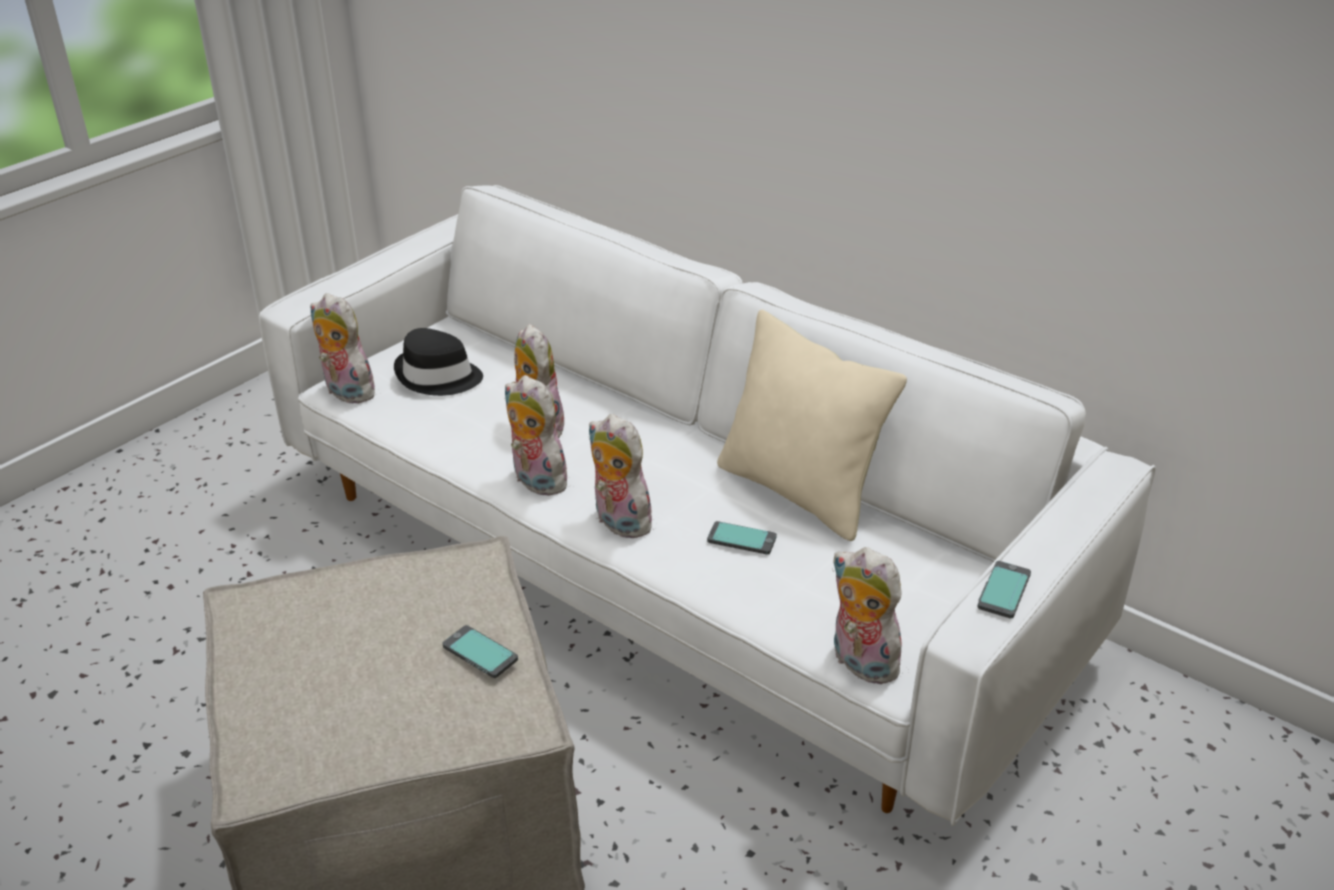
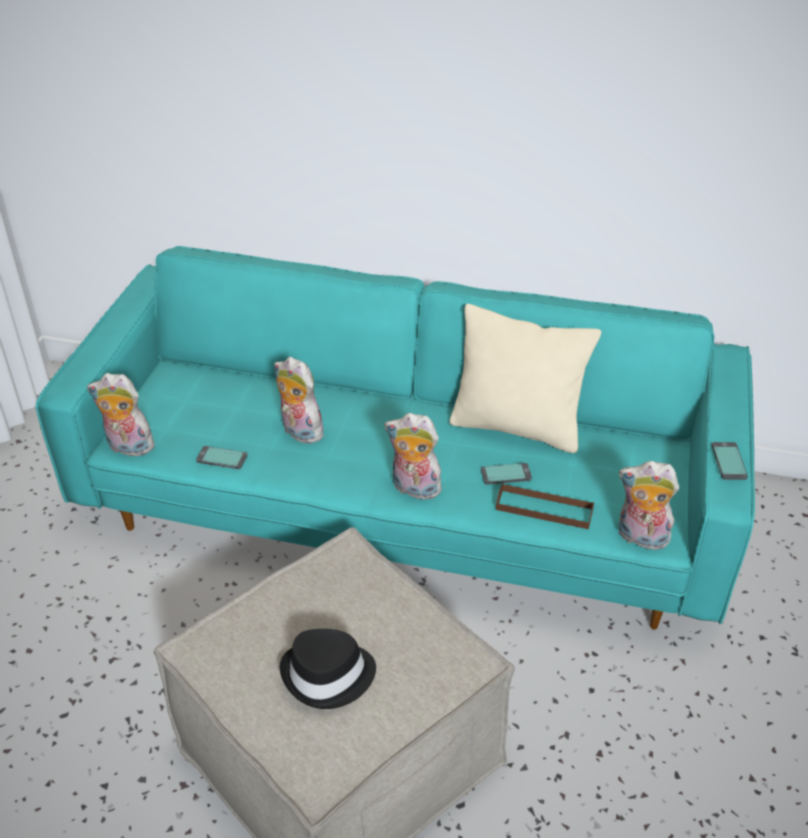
camera: 25 degrees left, 5 degrees up
(438, 377) = (193, 414): black hat -> black hat (328, 675)
(480, 653) = (405, 623): phone -> phone (221, 458)
(535, 481) = (331, 476): plush toy -> none
(667, 565) = (404, 504): white sofa -> turquoise sofa
(759, 591) = (544, 509): none -> brown tray

